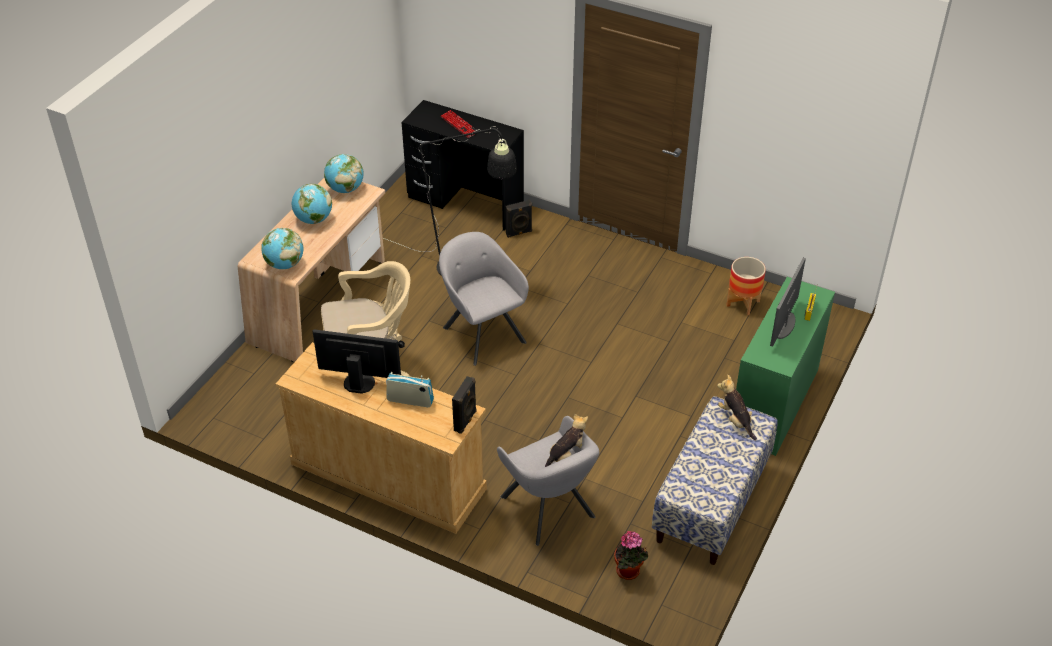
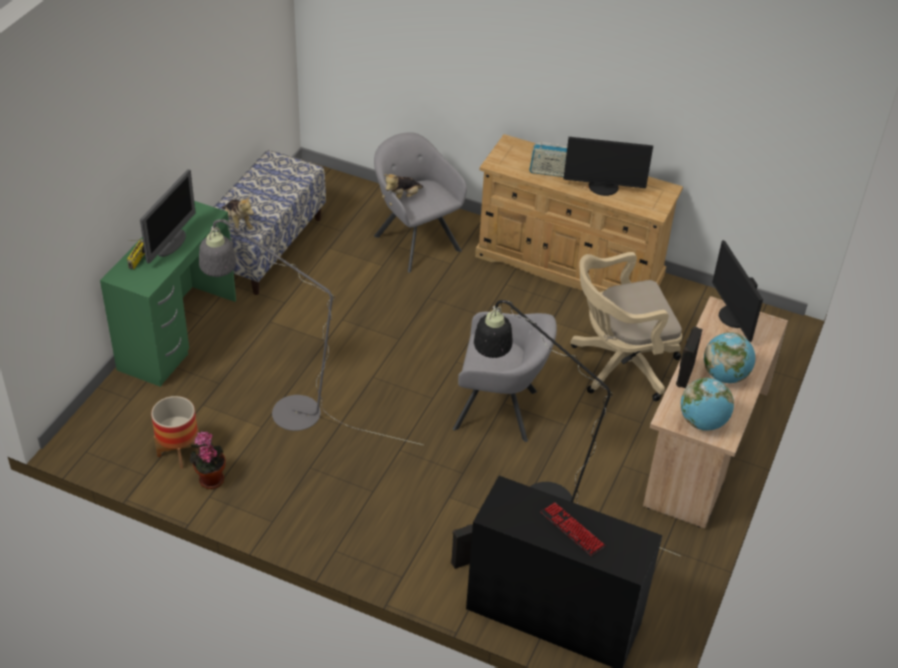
camera: 175 degrees right, 0 degrees up
(284, 264) = (733, 317): globe -> monitor
(466, 421) = (496, 157): black speaker -> black speaker (684, 375)
(482, 332) = (500, 410): grey armchair -> grey armchair turned 45 degrees counterclockwise
(629, 572) = (346, 198): potted plant -> potted plant (210, 479)
(665, 335) = (283, 410): none -> grey floor lamp

